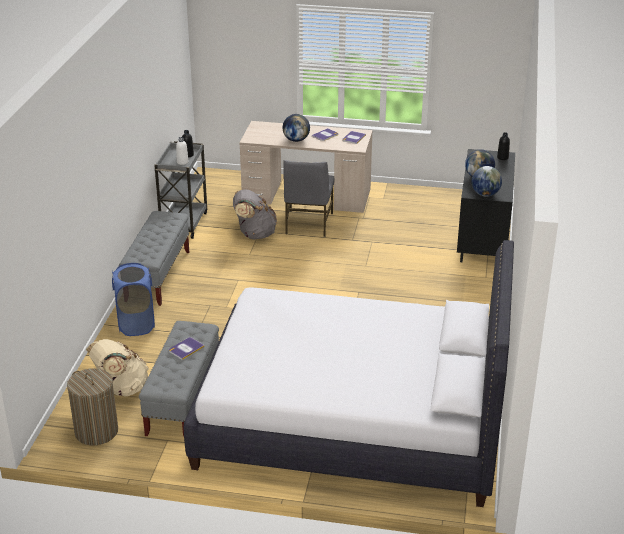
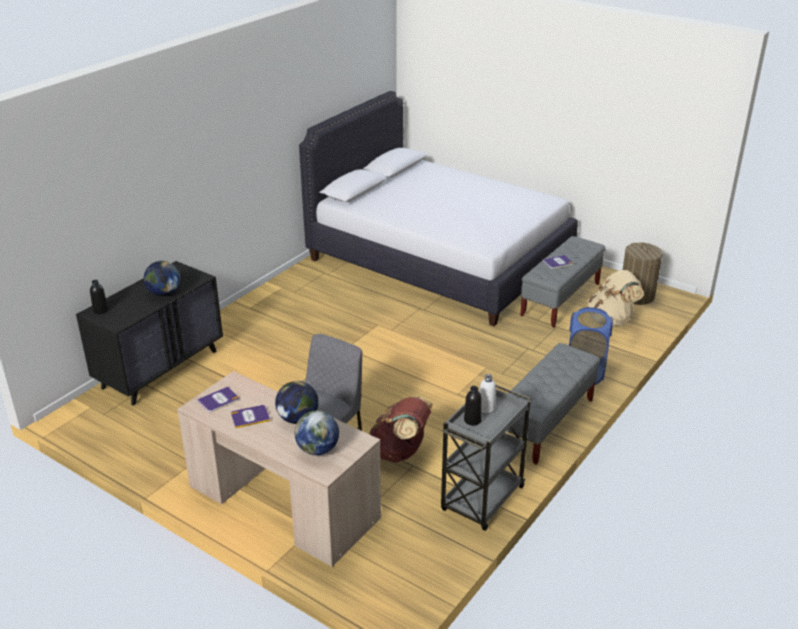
camera: 155 degrees left, 0 degrees up
(254, 234) = (400, 452): grey backpack -> brown backpack
(485, 194) = (188, 273): globe -> globe (317, 450)

